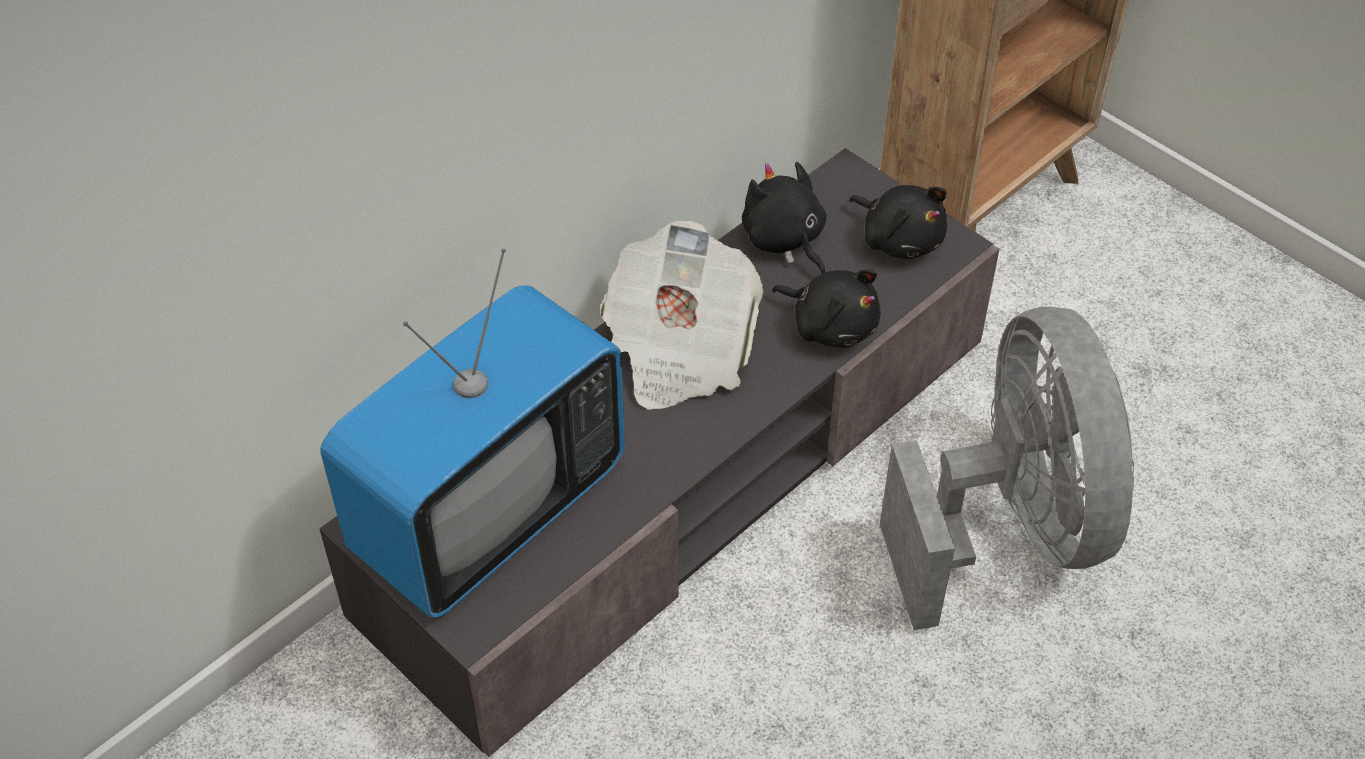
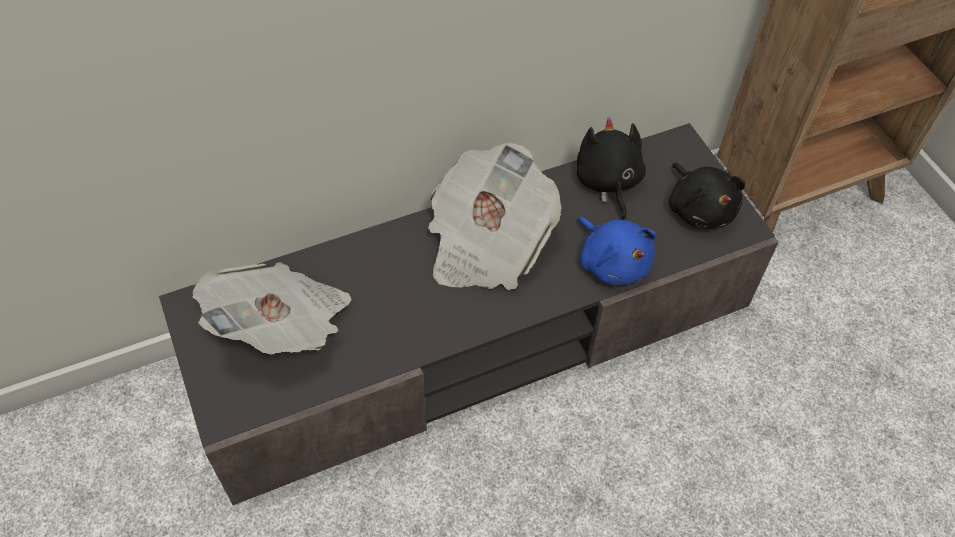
camera: 20 degrees right, 5 degrees up
(489, 511) = (282, 325): television -> newspaper
(831, 325) = (612, 262): black plush toy -> blue plush toy
(1009, 526) = (708, 465): grey fan -> none

